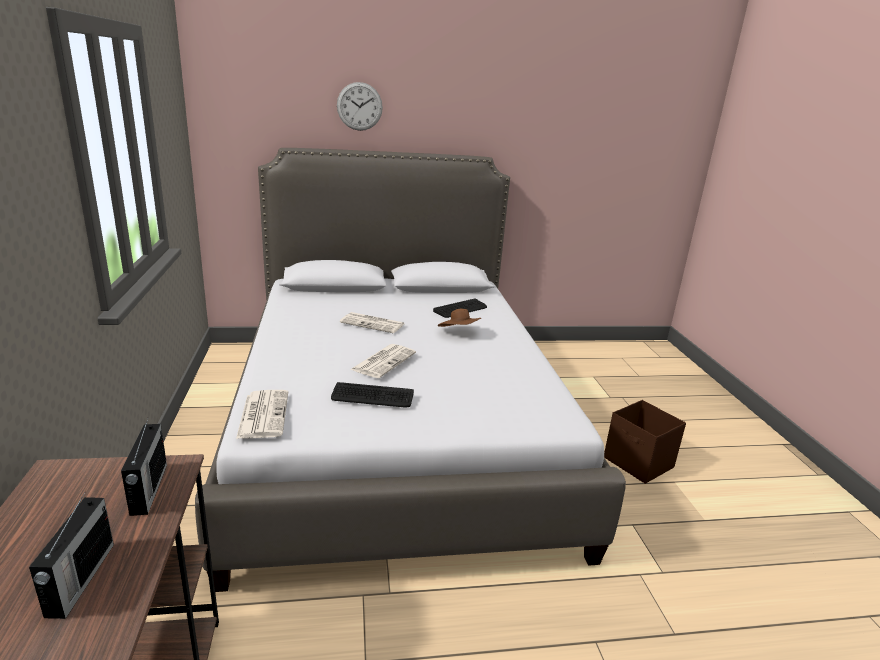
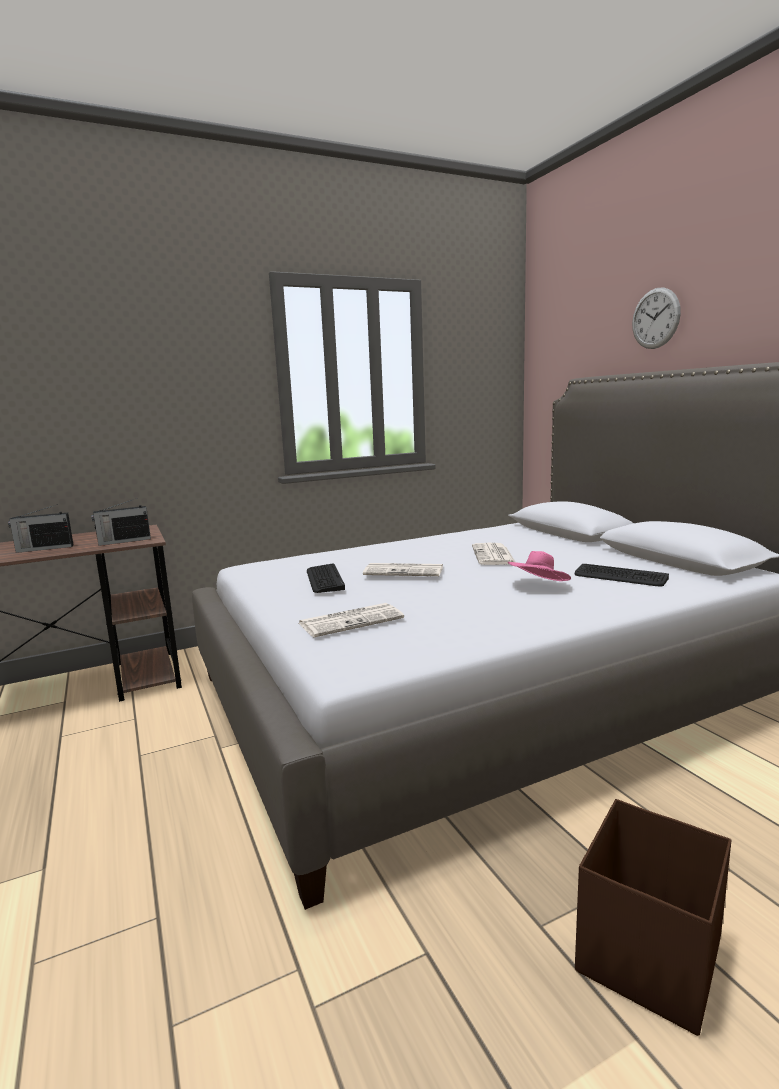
camera: 75 degrees right, 10 degrees down
(263, 414) = (270, 561): newspaper -> newspaper (352, 620)
(459, 333) = (538, 586): brown hat -> pink hat

